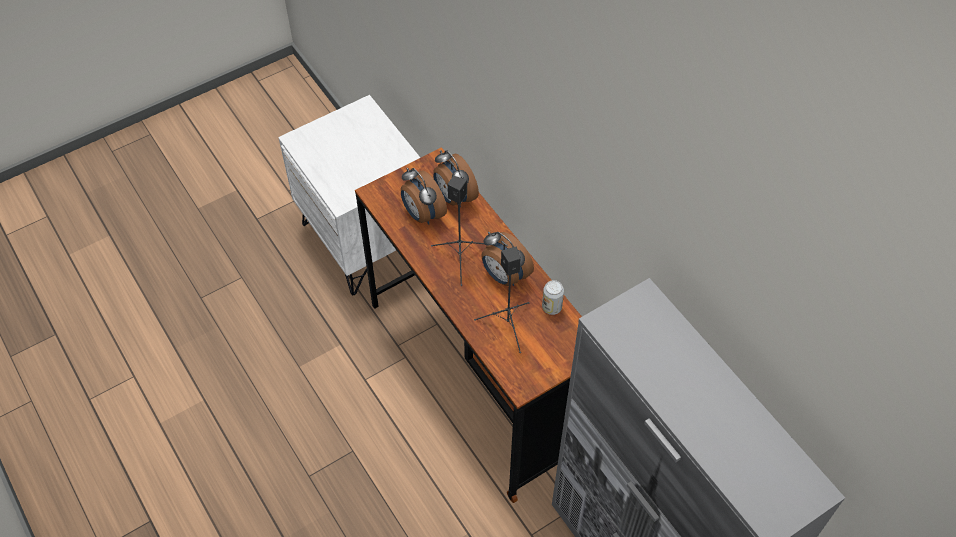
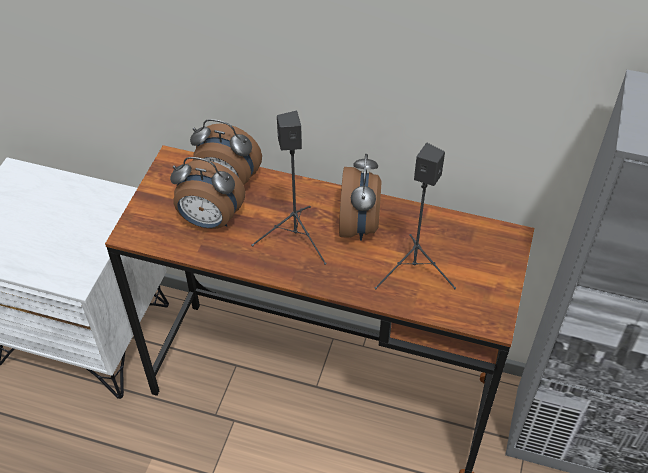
camera: 40 degrees left, 5 degrees down
(504, 276) = (359, 226): alarm clock -> alarm clock turned 90 degrees counterclockwise
(551, 307) = (437, 224): can -> none

